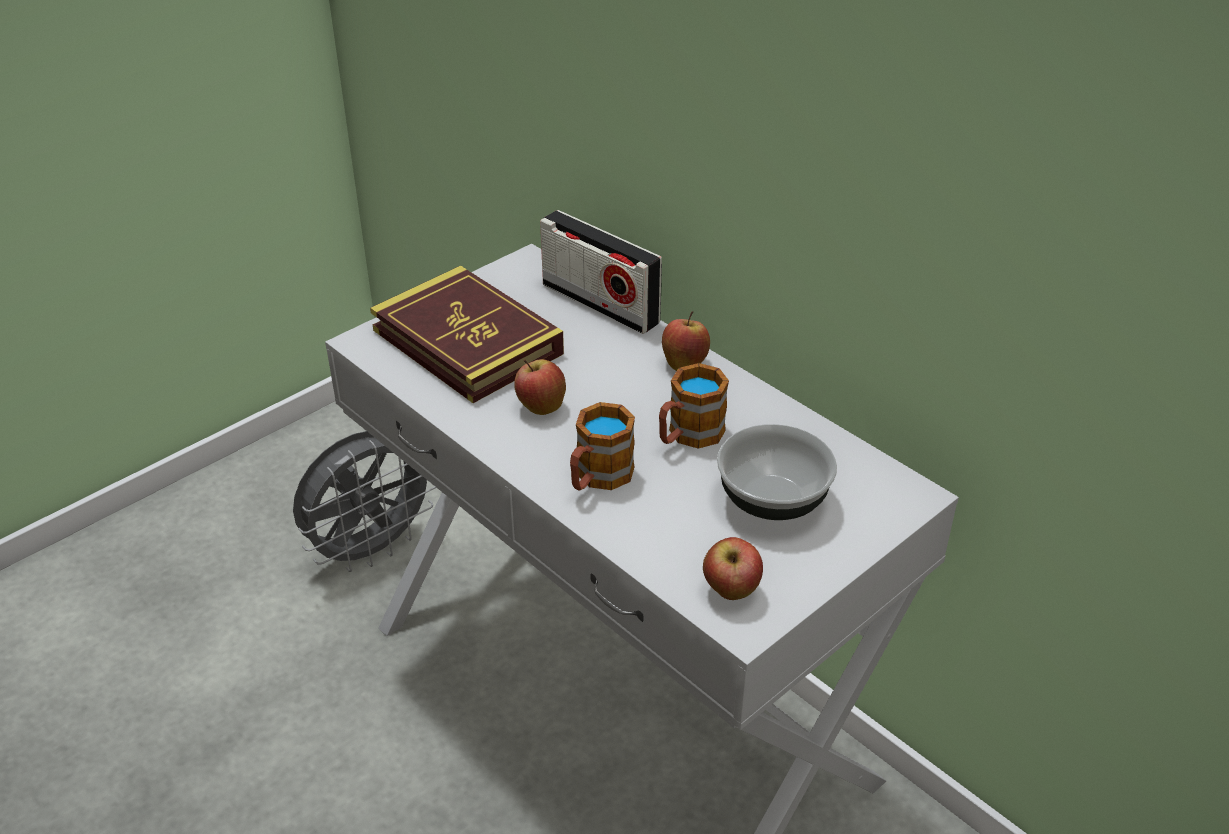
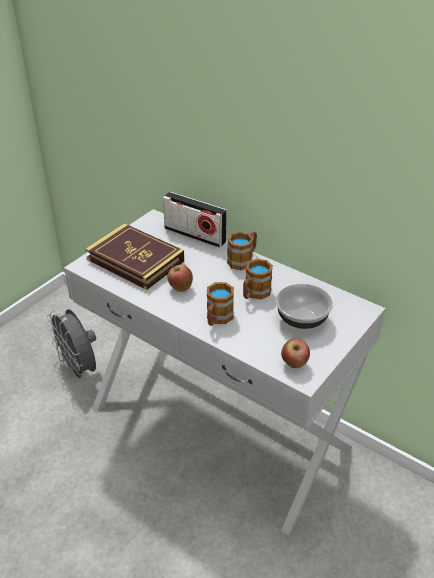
camera: 10 degrees left, 0 degrees up
(370, 549) = (79, 370): grey fan -> grey fan turned 105 degrees clockwise
(684, 363) = (243, 259): apple -> mug

